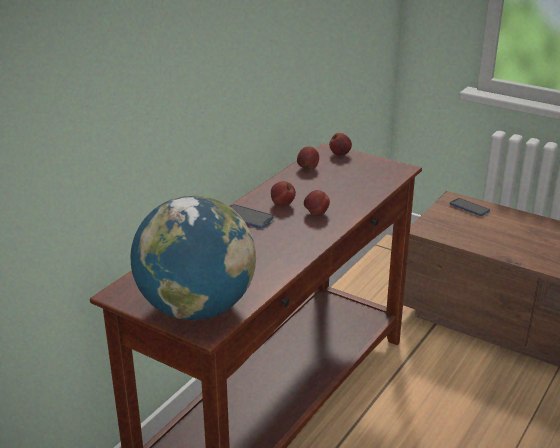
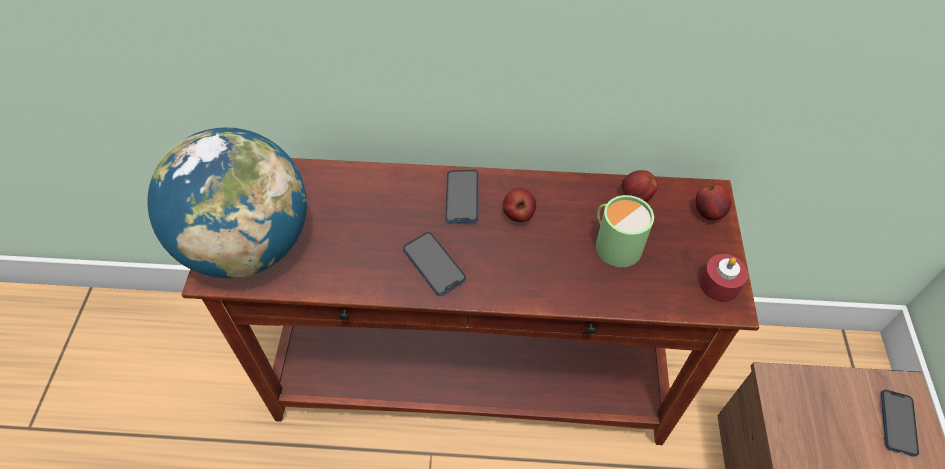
camera: 60 degrees right, 25 degrees up
(291, 241) = (434, 264): none -> phone
(316, 214) = (519, 260): apple -> none
(334, 184) = (615, 243): none -> green mug
(388, 167) = (719, 284): none -> red candle

